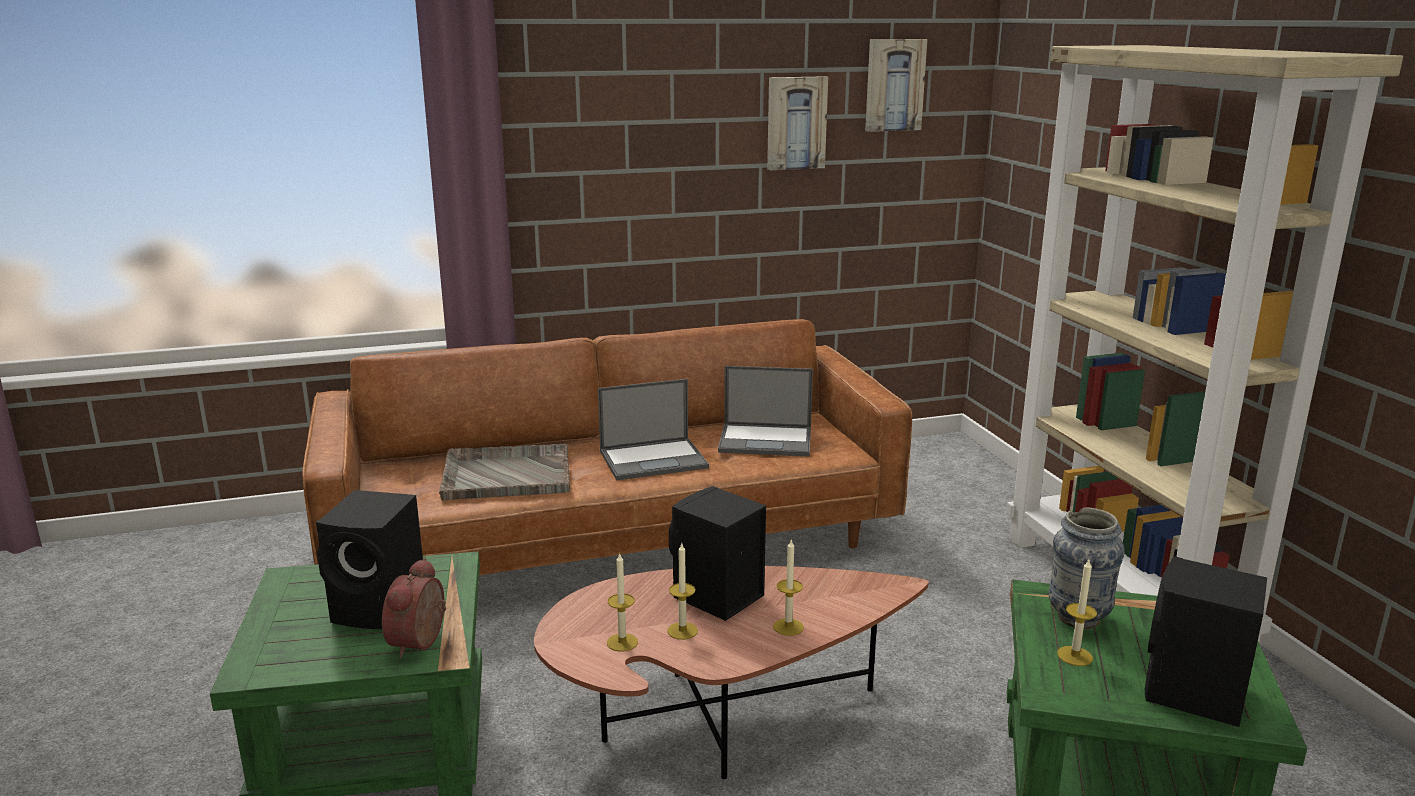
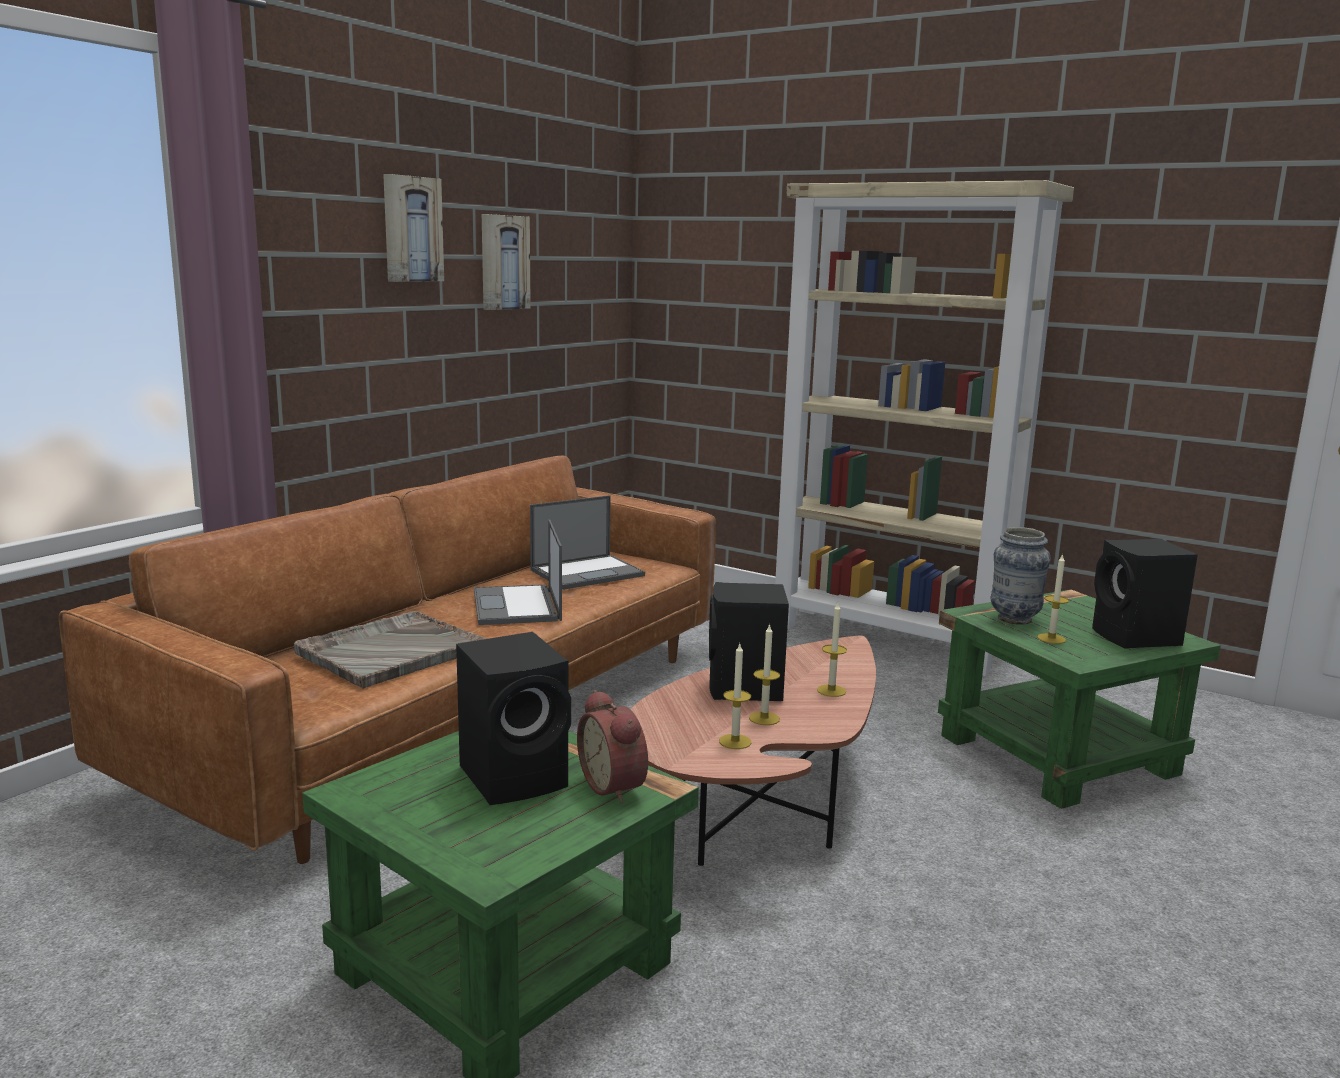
camera: 40 degrees left, 5 degrees down
(654, 459) = (517, 606): laptop -> laptop turned 135 degrees clockwise
(894, 85) = (571, 229): picture -> picture (411, 229)

